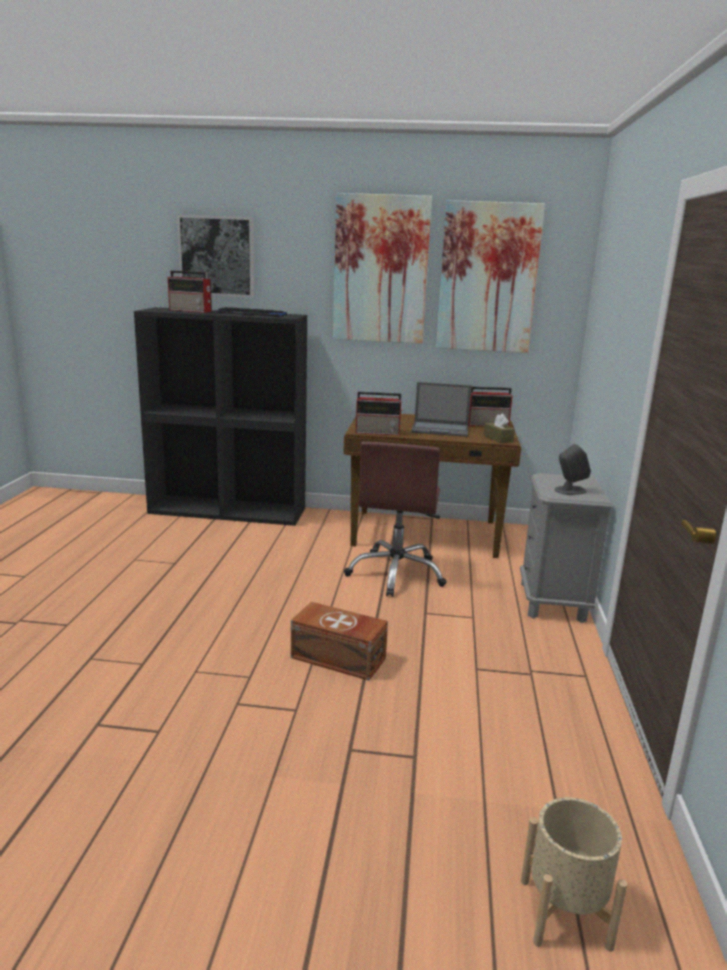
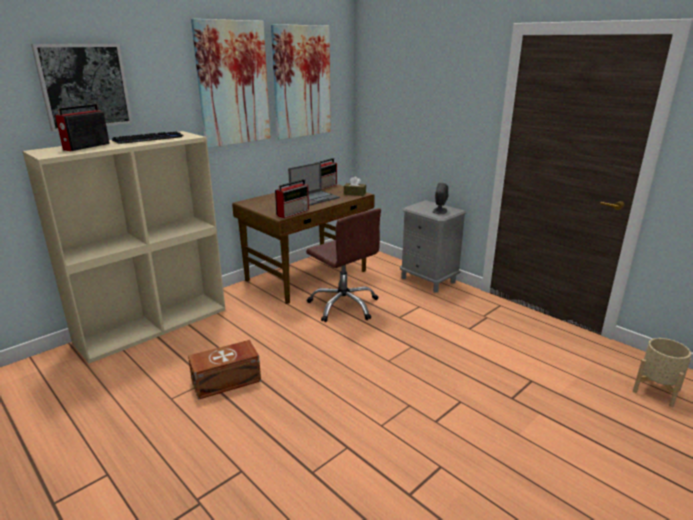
camera: 50 degrees left, 5 degrees up
(191, 311) = (86, 147): radio -> radio turned 150 degrees clockwise
(229, 510) = (153, 325): black bookcase -> beige bookcase
(339, 659) = (420, 365): brown storage box -> brown storage box (227, 381)

